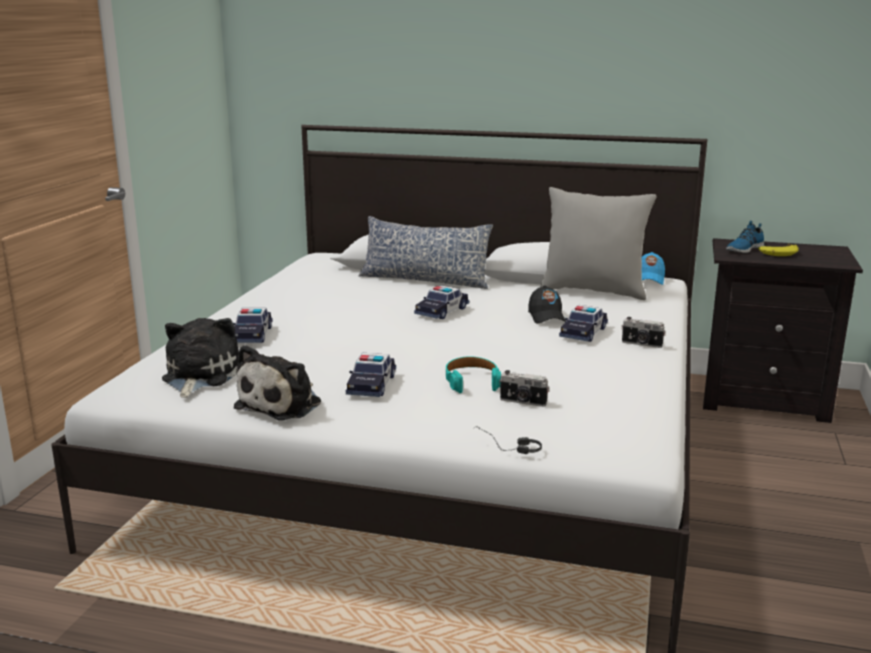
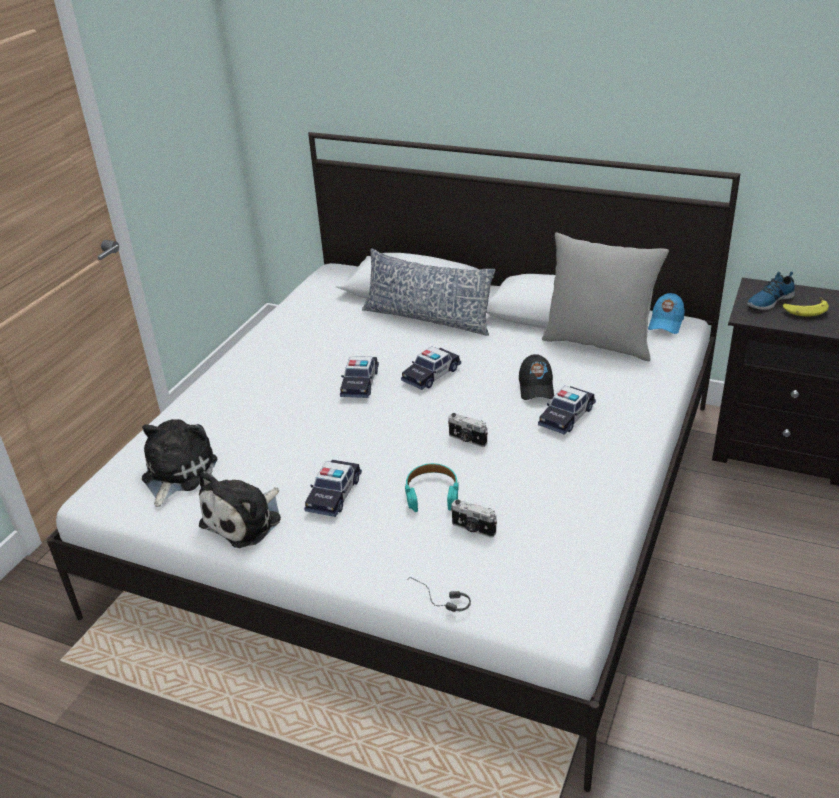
camera: 10 degrees right, 15 degrees up
(252, 335) = (238, 408): toy car -> toy car (360, 383)
(641, 344) = (622, 438): camera -> camera (467, 440)

